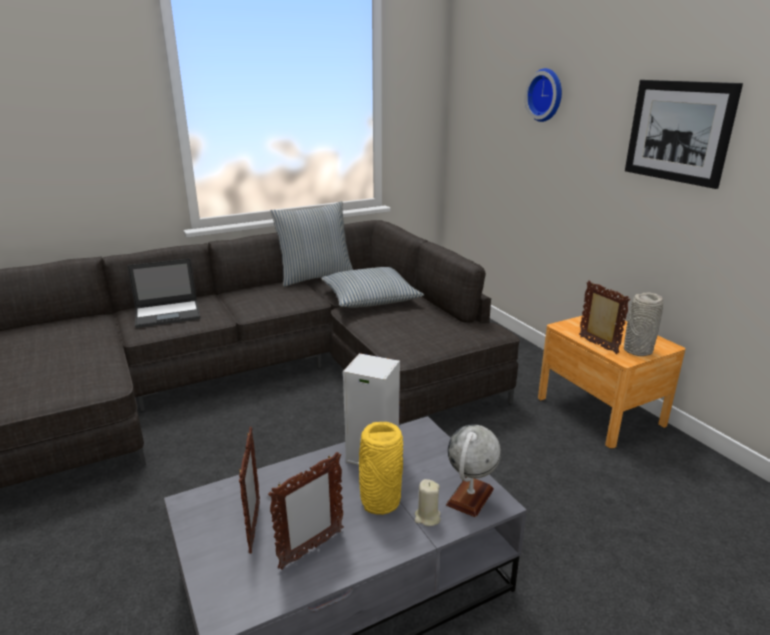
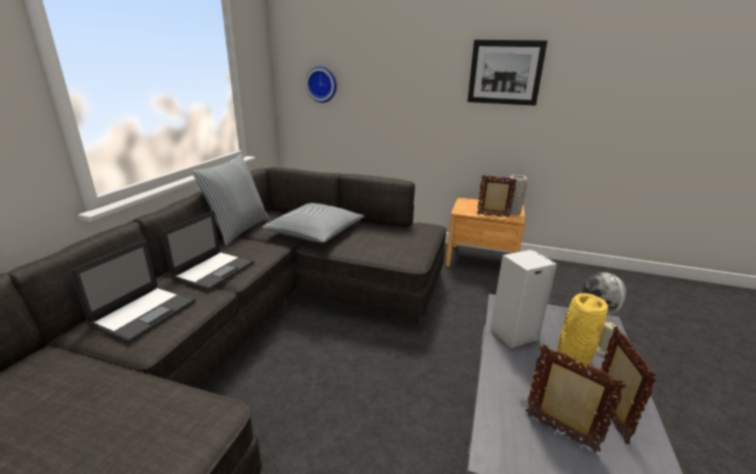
camera: 45 degrees left, 0 degrees up
(246, 302) = (215, 270): none -> laptop
(546, 95) = (389, 53): wall clock -> wall clock (322, 84)

